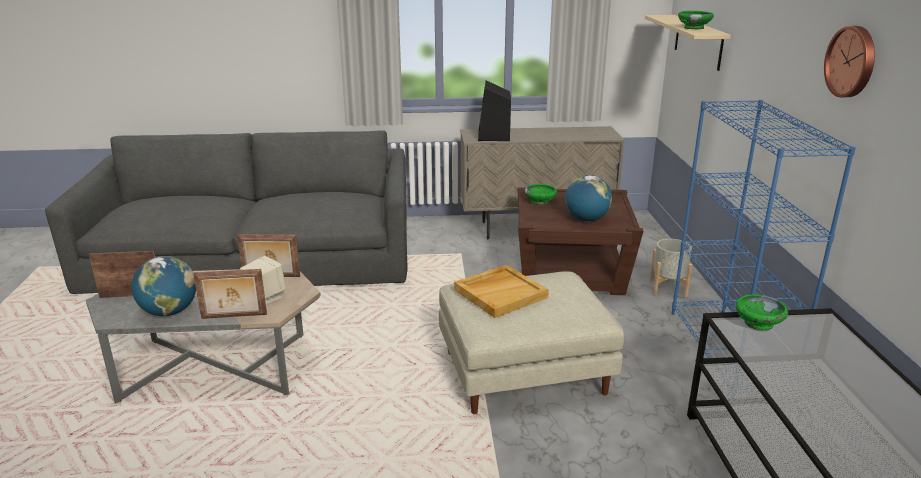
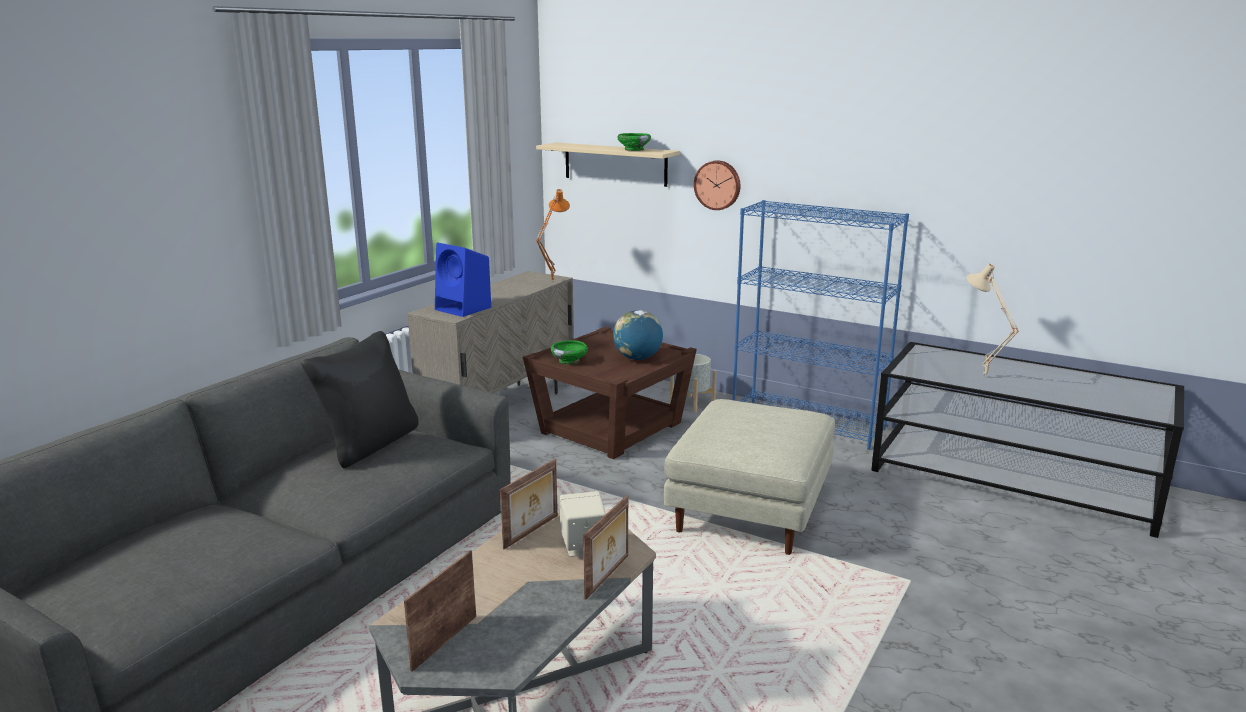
camera: 55 degrees left, 5 degrees down
(169, 312) = (537, 619): globe -> none
(331, 199) = (369, 444): none -> black pillow
(494, 137) = (464, 309): black speaker -> blue speaker
(500, 293) = (733, 433): beige tray -> none
(600, 137) = (551, 281): none -> orange table lamp
(758, 323) = (912, 365): green bowl -> none
(802, 372) = (982, 377): none -> beige table lamp
(852, 62) = (876, 152): wall clock -> wall clock (718, 185)

